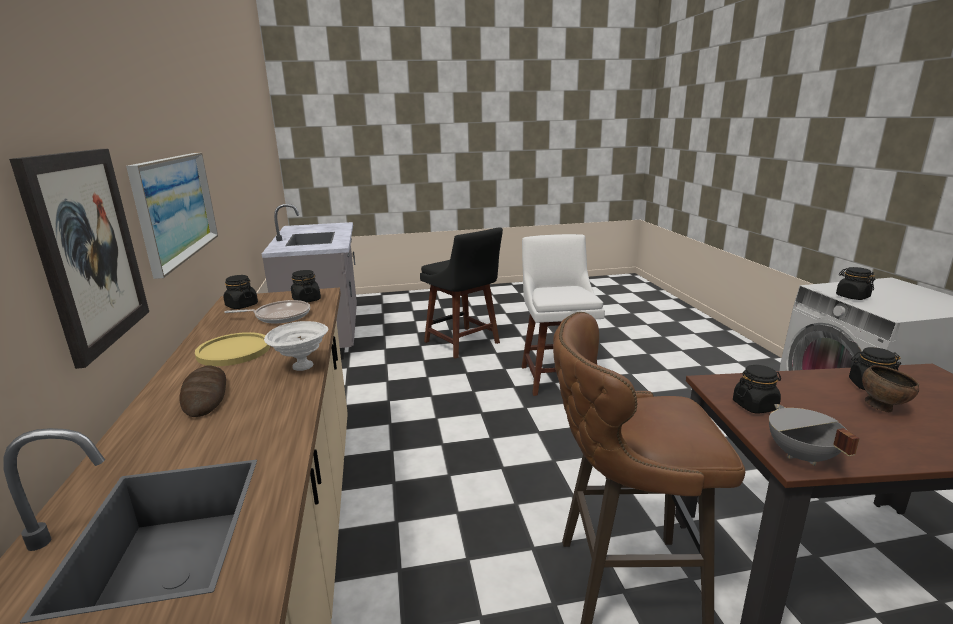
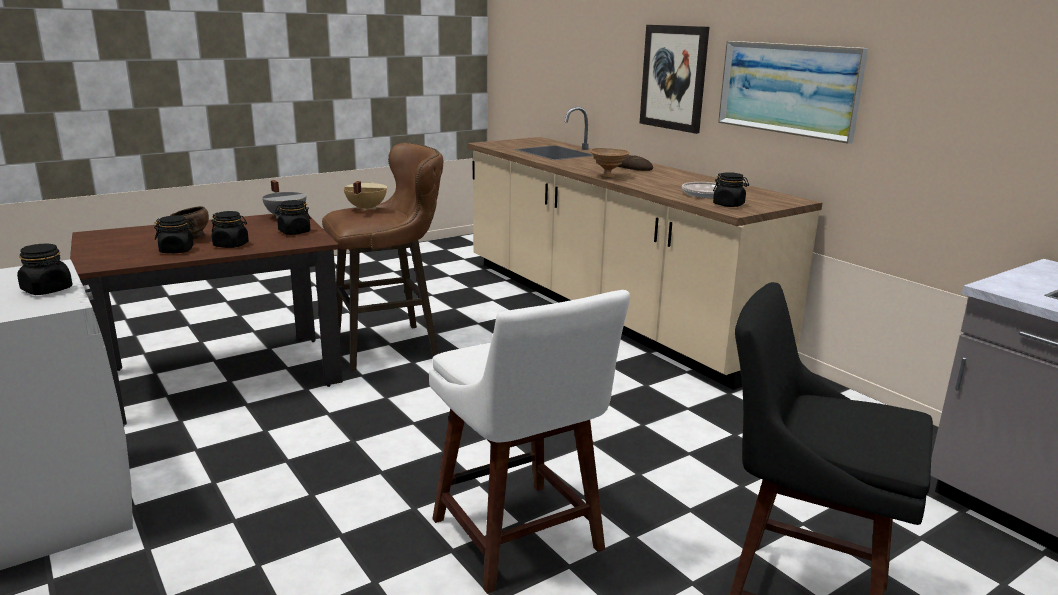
camera: 155 degrees right, 0 degrees up
(234, 351) = (673, 178): yellow plate -> none
(241, 305) = (769, 197): black jar -> black jar (231, 245)
(301, 367) = (607, 176): white bowl -> brown bowl
(667, 419) = (365, 208): none -> beige cooking pot

